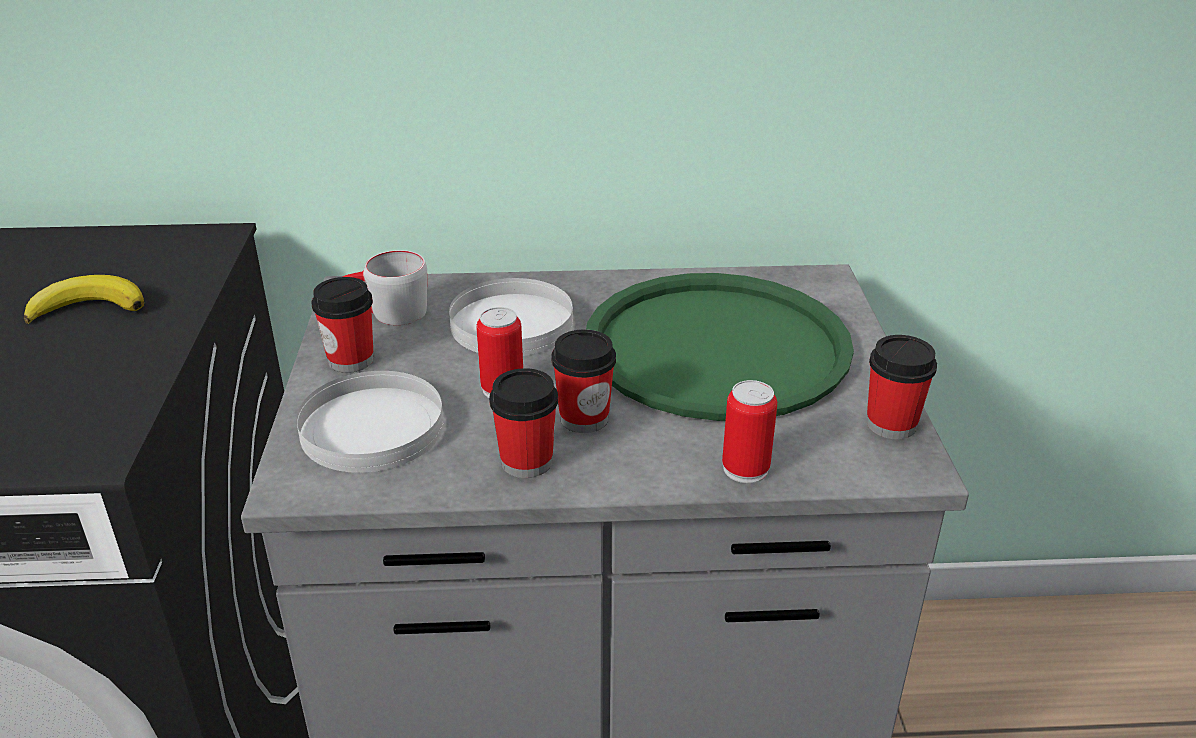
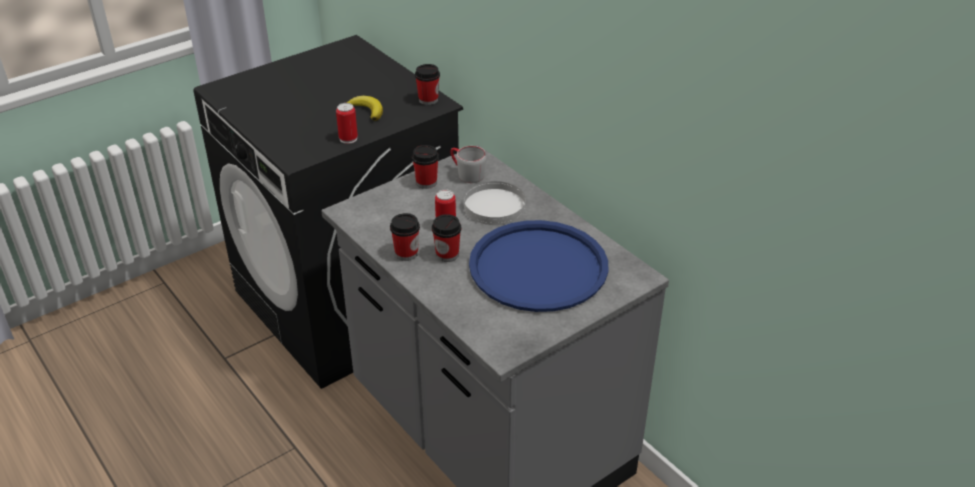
camera: 55 degrees right, 5 degrees up
(373, 428) = (391, 210): white plate -> none
(716, 346) = (538, 267): green tray -> blue tray
(745, 469) = (455, 308): can -> can (348, 138)
(891, 424) = (529, 337): cup -> cup (428, 100)

